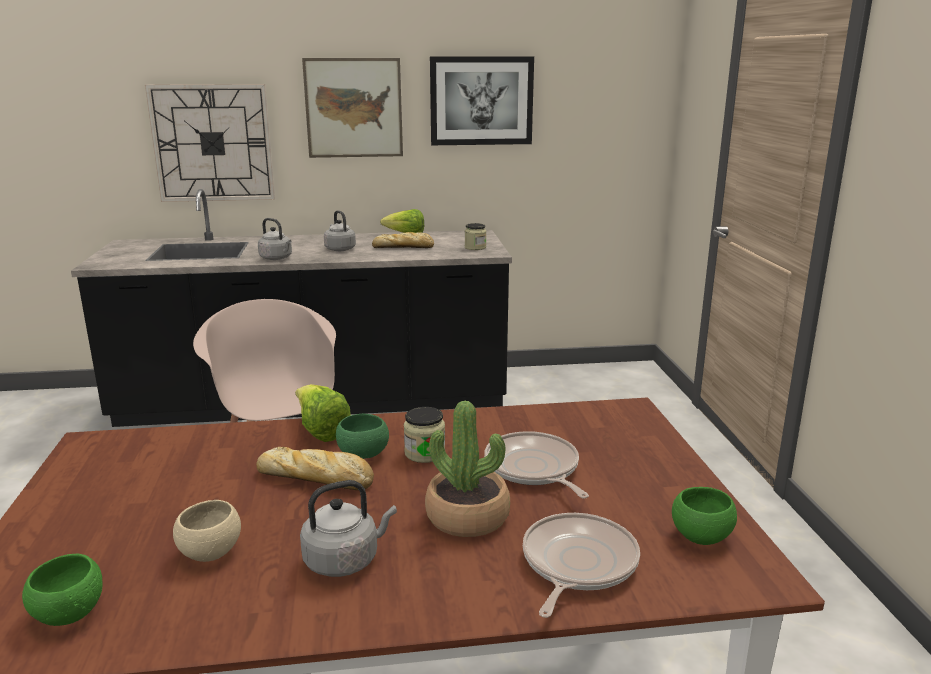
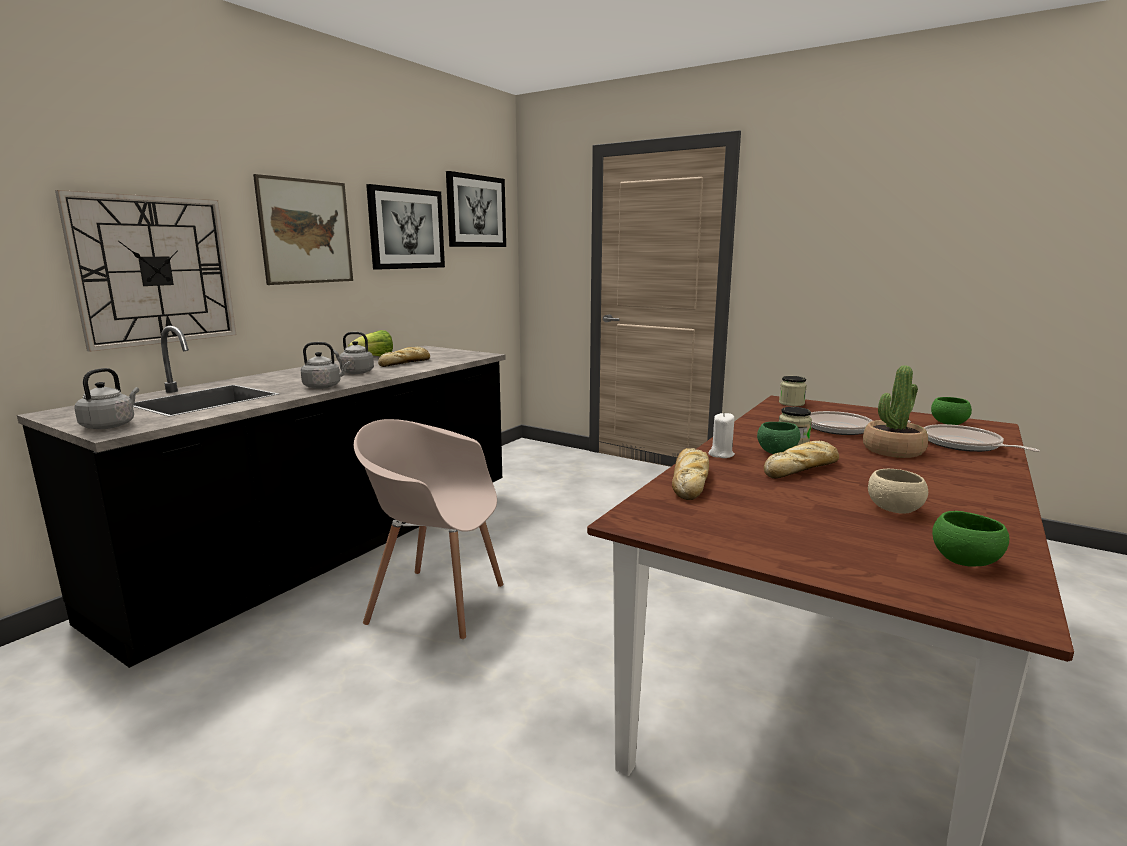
camera: 50 degrees left, 5 degrees down
(214, 439) = (690, 481): none -> bread
(321, 431) = (721, 454): lettuce -> white candle
(345, 560) = (930, 482): grey kettle -> grey kettle (111, 425)
(475, 247) = (459, 354): jar -> jar (791, 403)
(597, 76) = (476, 211): none -> picture

